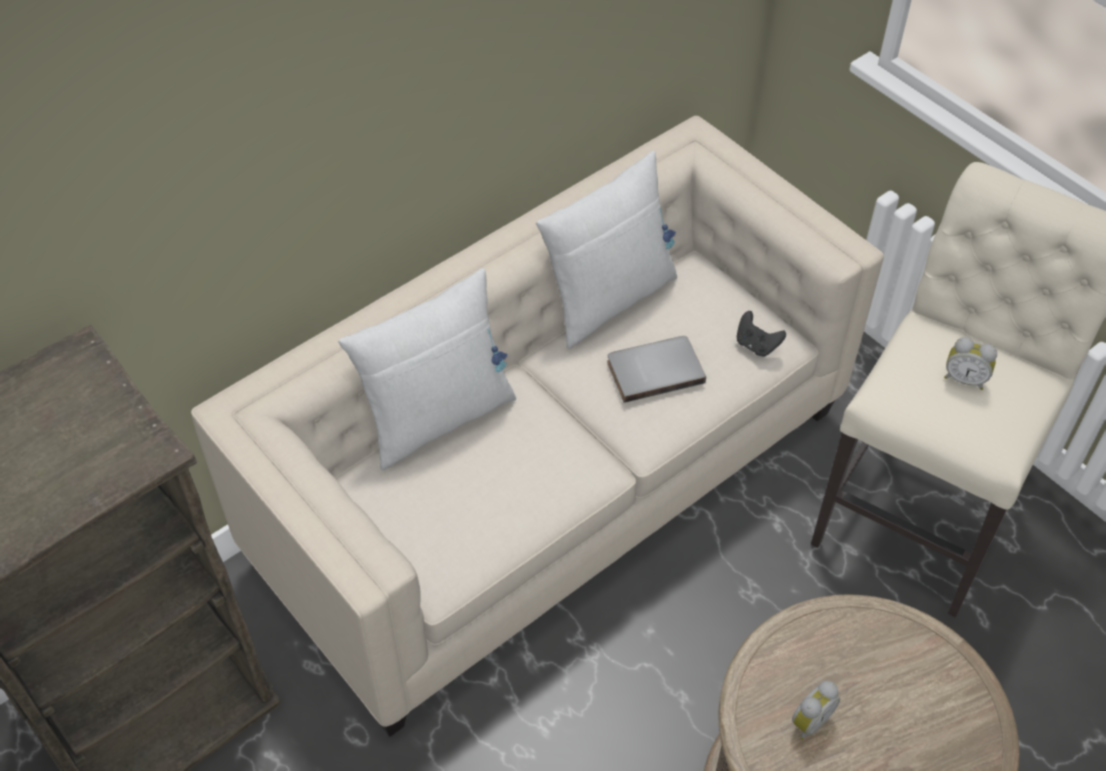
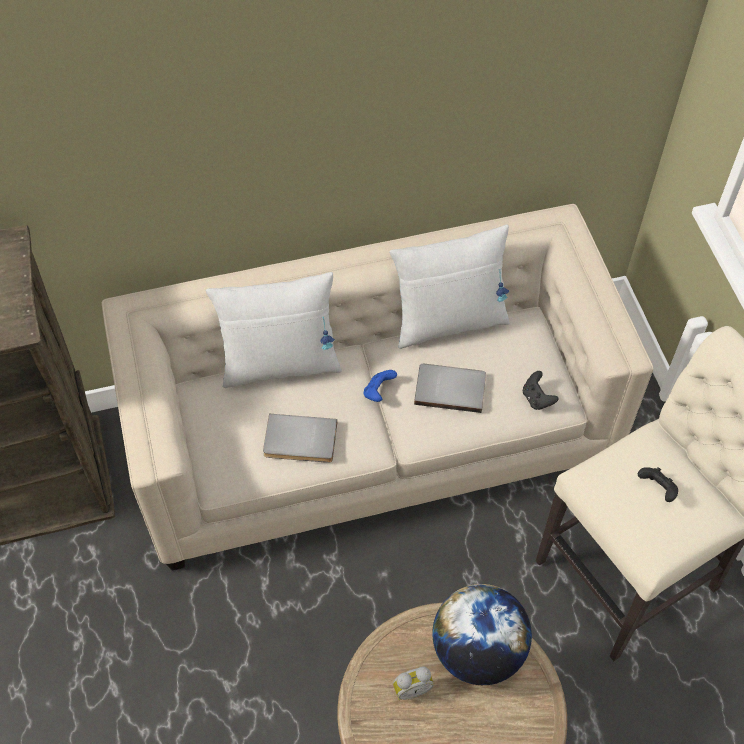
camera: 25 degrees right, 5 degrees up
(514, 495) = (300, 442): none -> grey book
(572, 405) = (378, 392): none -> blue game controller
(857, 645) = (478, 651): none -> globe
(964, 378) = (657, 489): alarm clock -> black game controller

